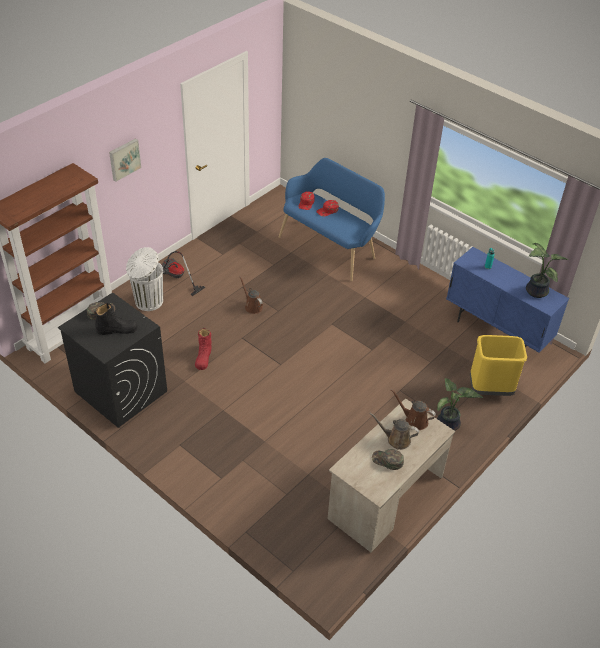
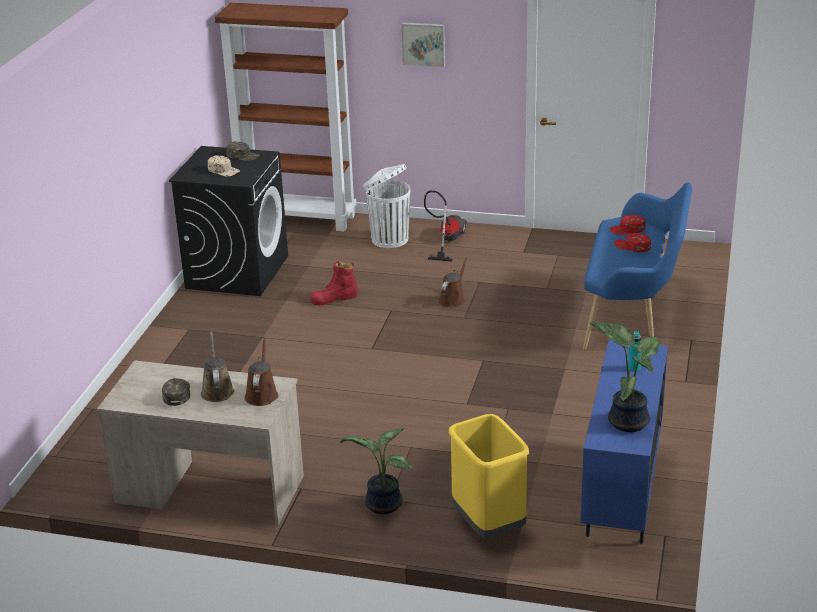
camera: 65 degrees right, 15 degrees down
(117, 329) = (224, 170): black boot -> beige cap

